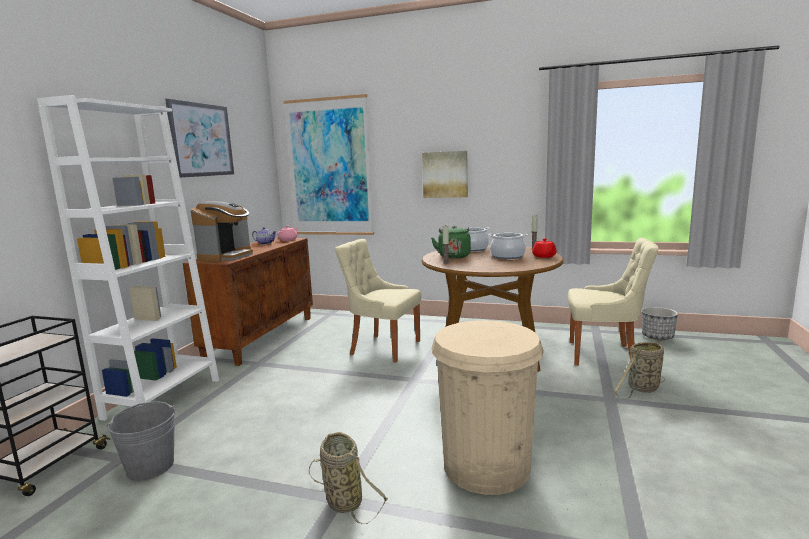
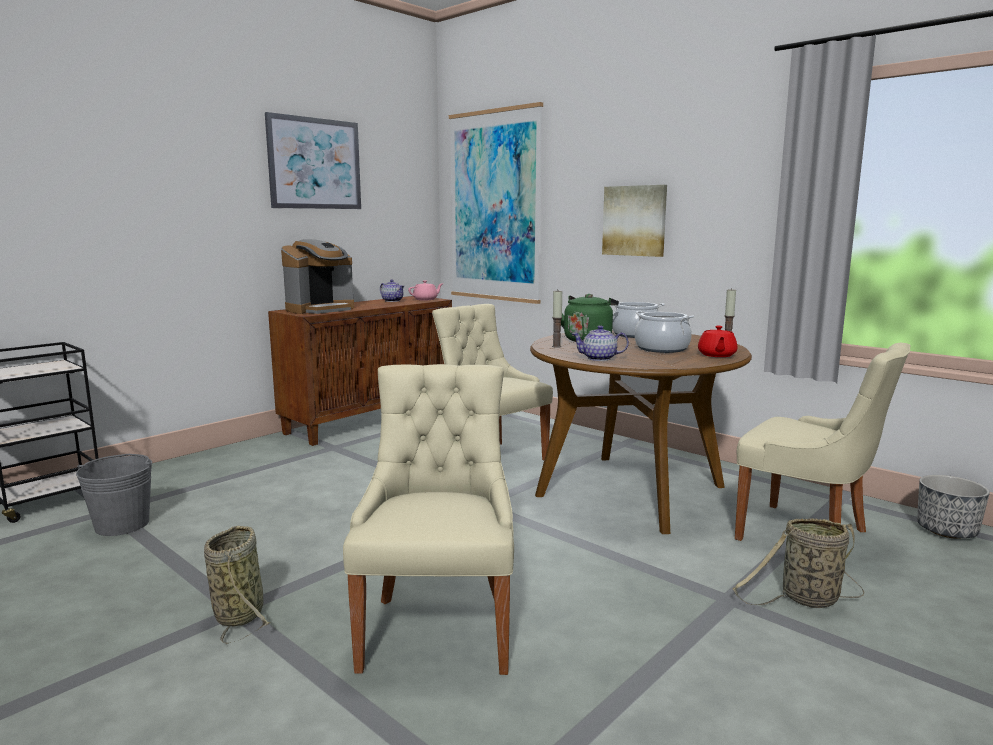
camera: 25 degrees right, 0 degrees up
(163, 398) = (207, 463): white bookcase -> none
(486, 466) = (438, 629): beige trash can -> beige chair
(489, 267) = (599, 358): none -> teapot

